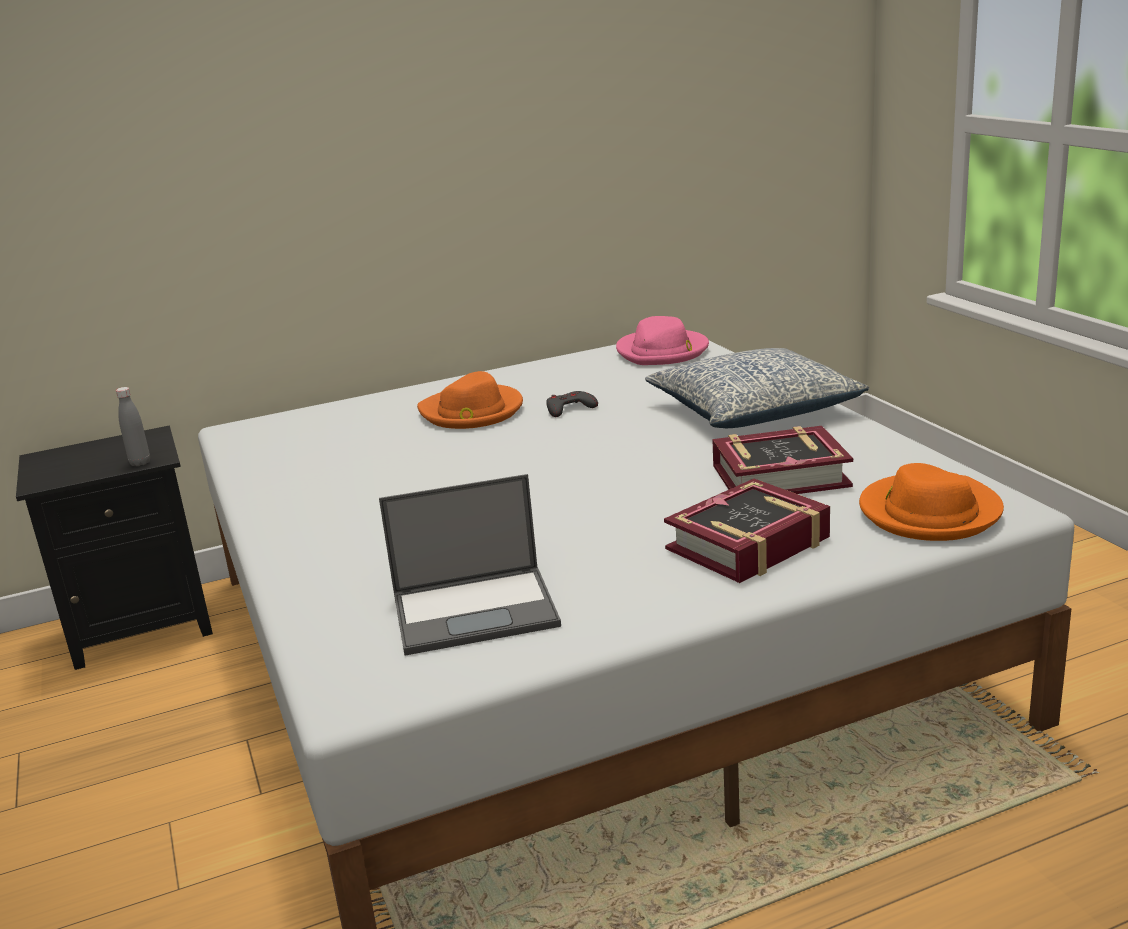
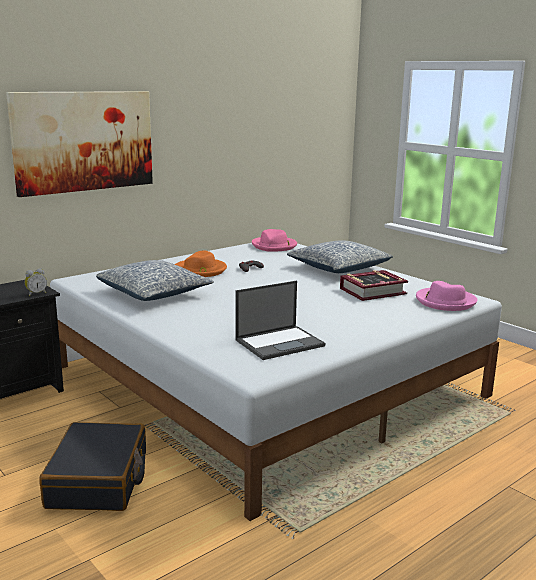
camera: 20 degrees left, 5 degrees down
(140, 463) = (36, 294): grey bottle -> alarm clock
(152, 841) = (99, 480): none -> black suitcase
(245, 167) = (84, 141): none -> picture
(344, 467) = (154, 293): none -> pillow
(748, 544) = (380, 315): book -> none
(929, 512) = (445, 301): orange hat -> pink hat

